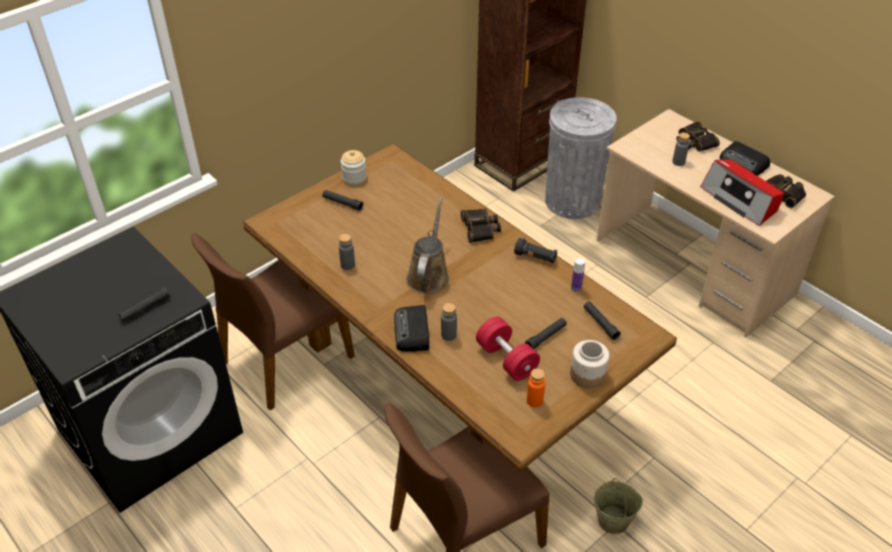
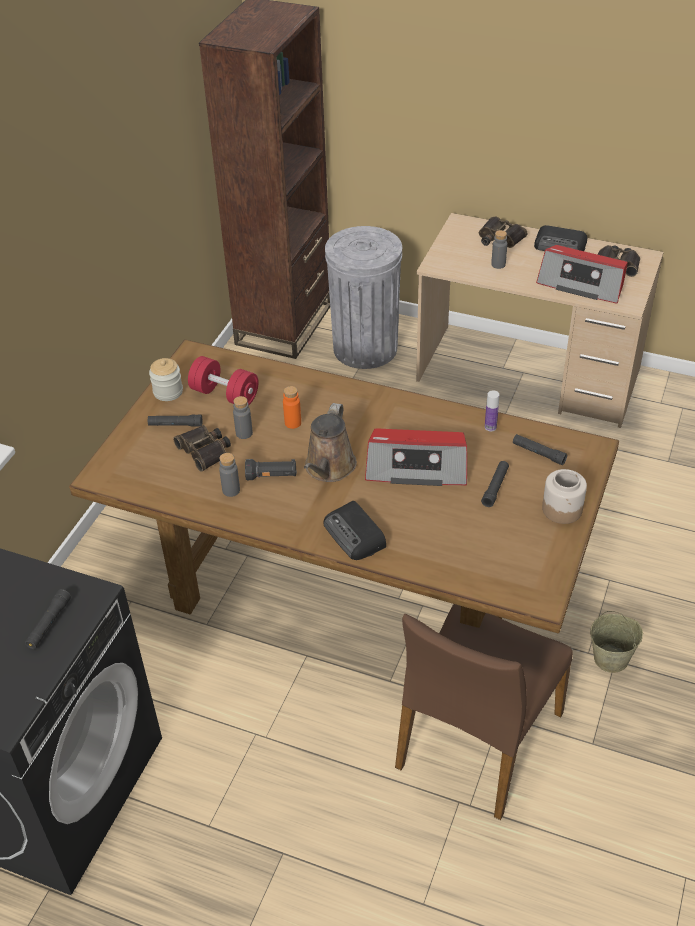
camera: 25 degrees left, 0 degrees up
(285, 359) = (156, 637): brown chair -> none
(429, 275) = (329, 468): brown watering can -> brown watering can turned 150 degrees counterclockwise
(448, 335) = (395, 523): grey bottle -> grey bottle (244, 433)
(480, 229) = (349, 400): binoculars -> binoculars (205, 451)
(495, 298) = (417, 467): none -> radio
(506, 359) = (472, 525): red dumbbell -> red dumbbell (224, 394)
(534, 401) = (529, 556): orange bottle -> orange bottle (293, 423)
(535, 257) = (427, 410): black flashlight -> black flashlight (272, 476)

